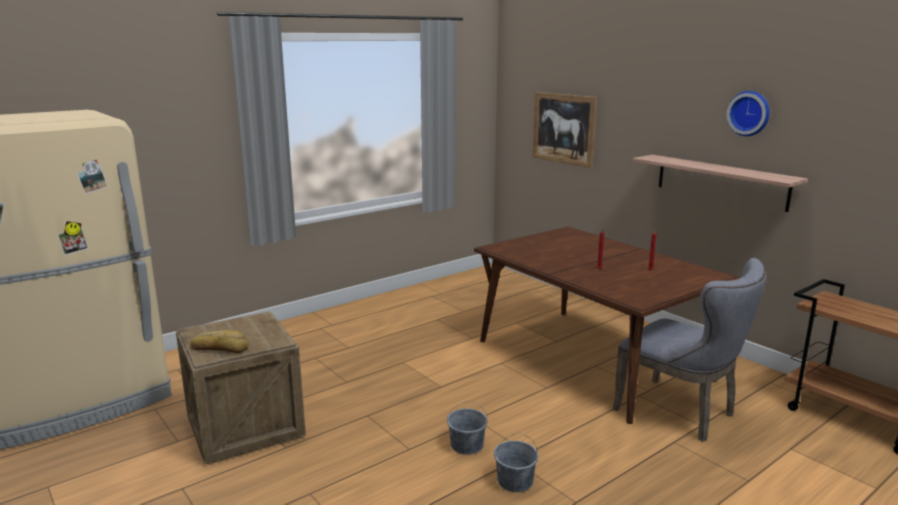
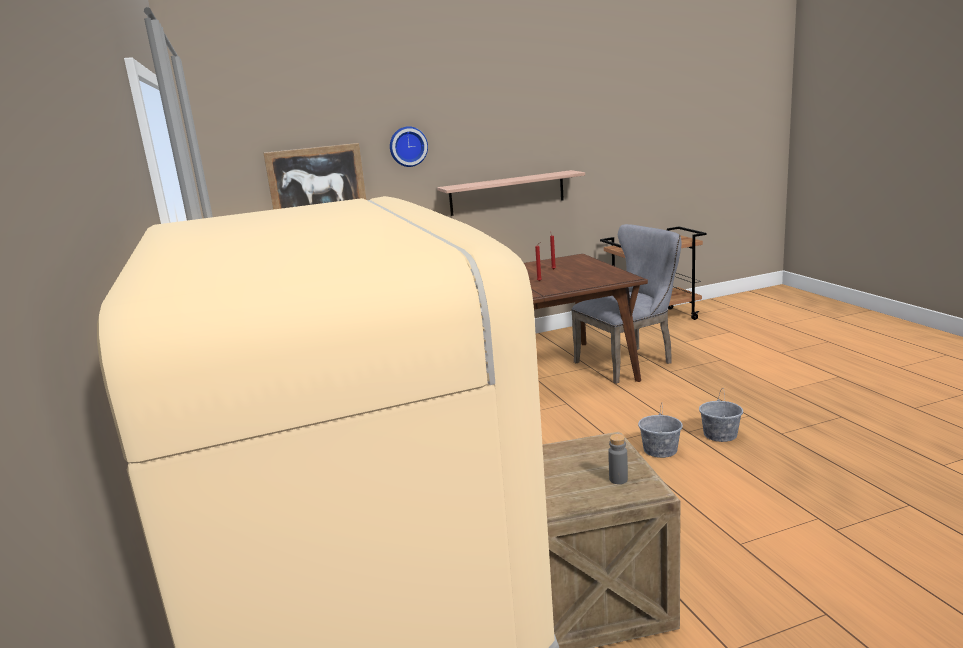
camera: 70 degrees left, 0 degrees up
(220, 348) = (618, 479): bread -> grey bottle
(749, 113) = (519, 129): wall clock -> wall clock (408, 146)

